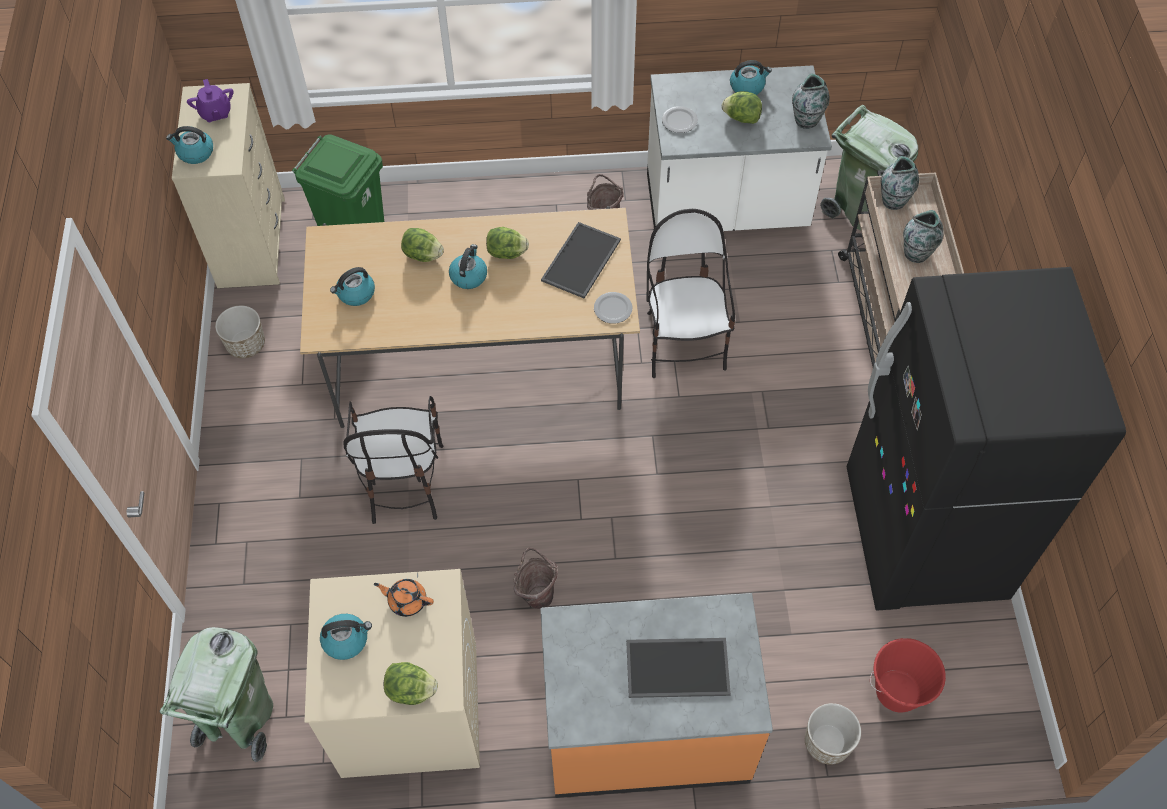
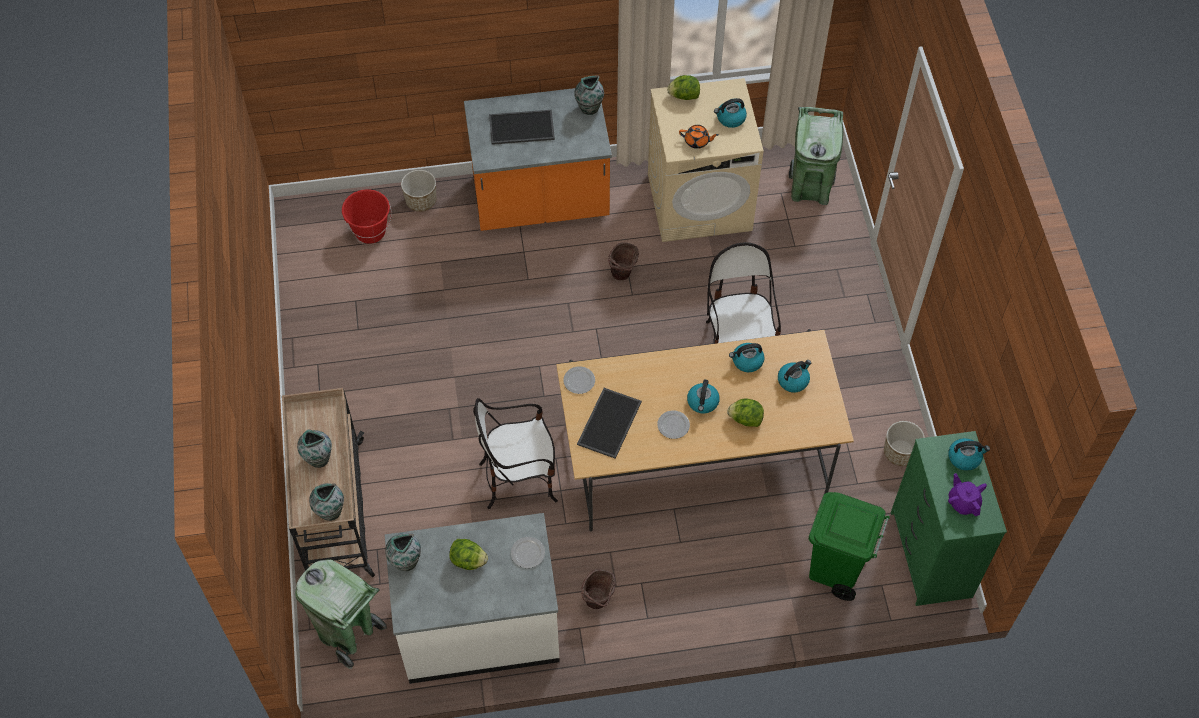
camera: 175 degrees right, 0 degrees up
(252, 242) = (930, 554): beige dresser -> green dresser
(507, 253) = (673, 426): lettuce -> plate
(567, 698) = (589, 108): none -> vase
(684, 343) = (519, 478): chair -> chair turned 90 degrees clockwise
(747, 86) = (461, 600): kettle -> kettle (747, 361)
(923, 536) = (335, 333): black fridge -> none

